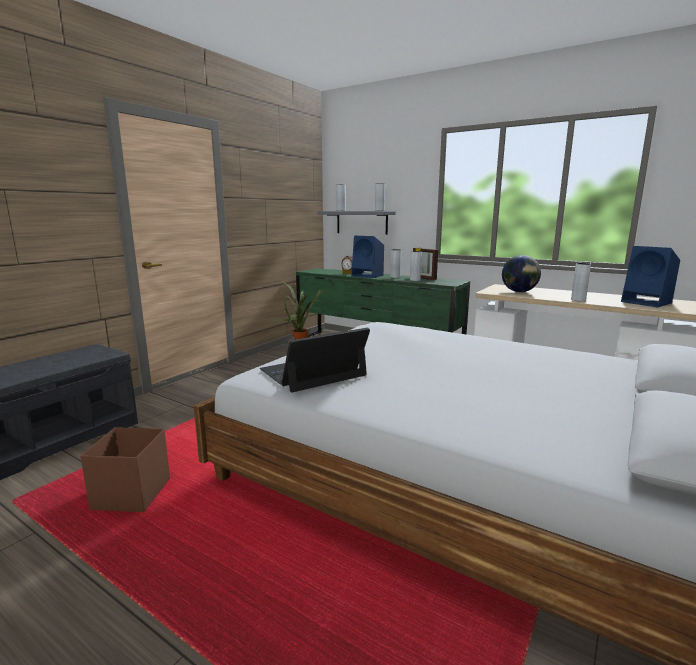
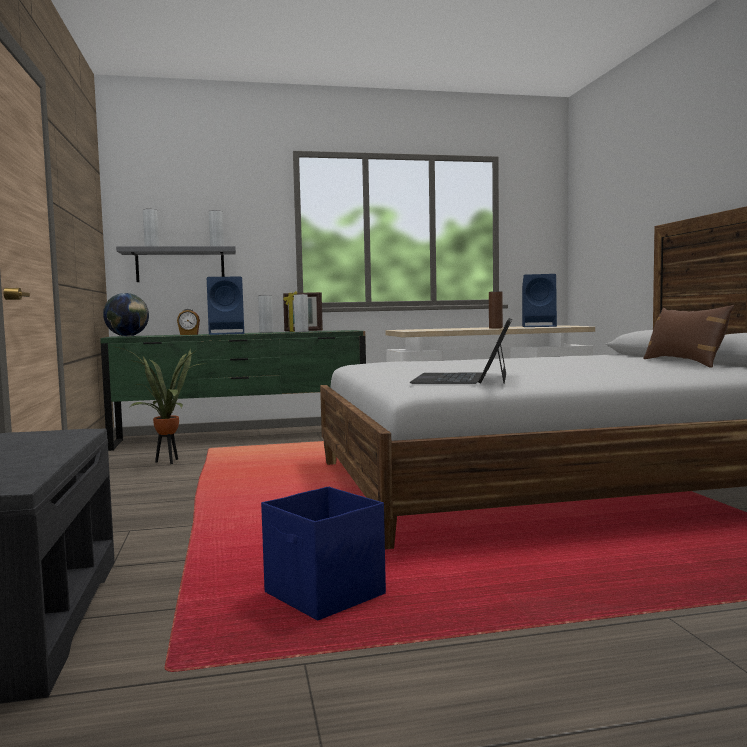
camera: 45 degrees left, 10 degrees down
(131, 495) = (325, 595): brown storage box -> blue storage box
(519, 292) = (433, 329): globe -> globe (127, 336)
(578, 300) = (495, 328): grey vase -> brown vase
(619, 410) = (684, 362): none -> brown pillow

